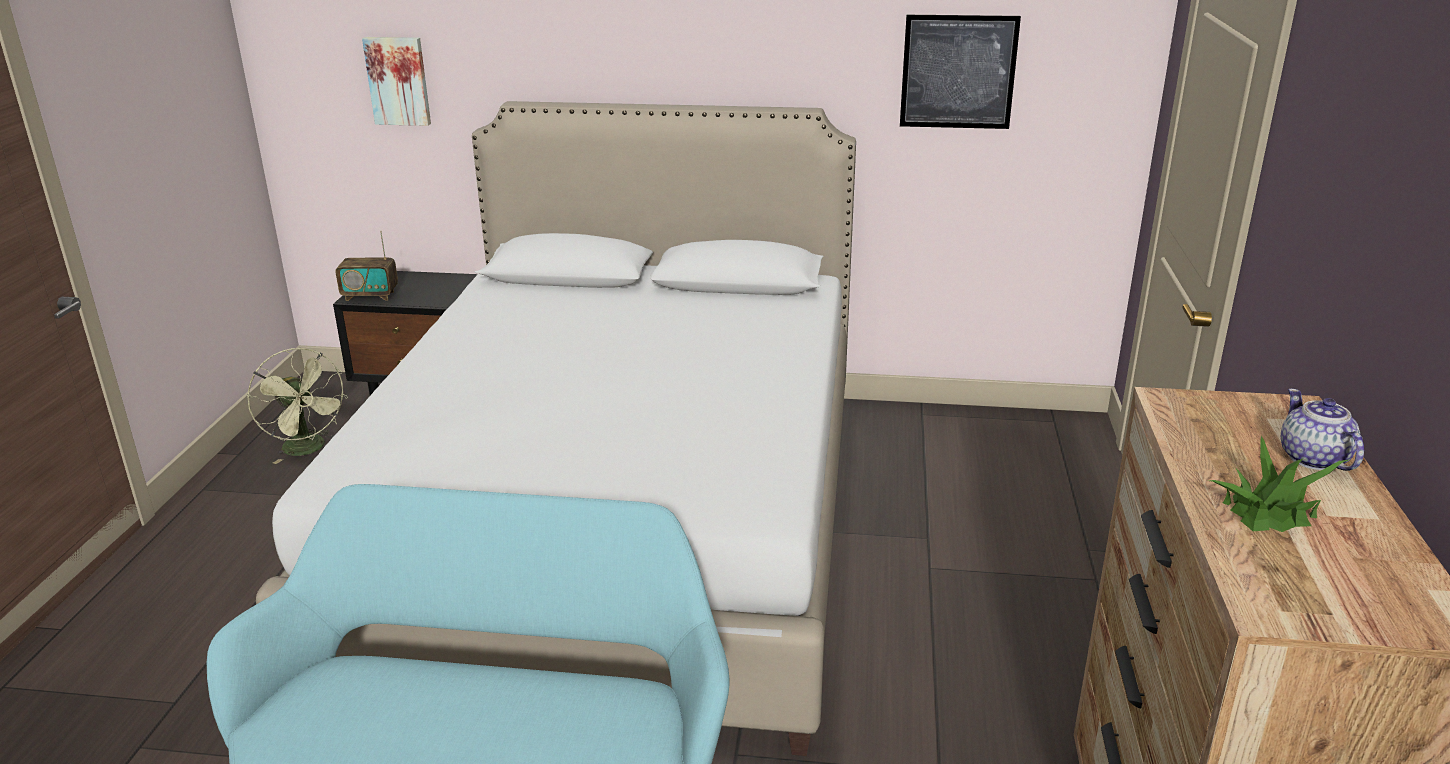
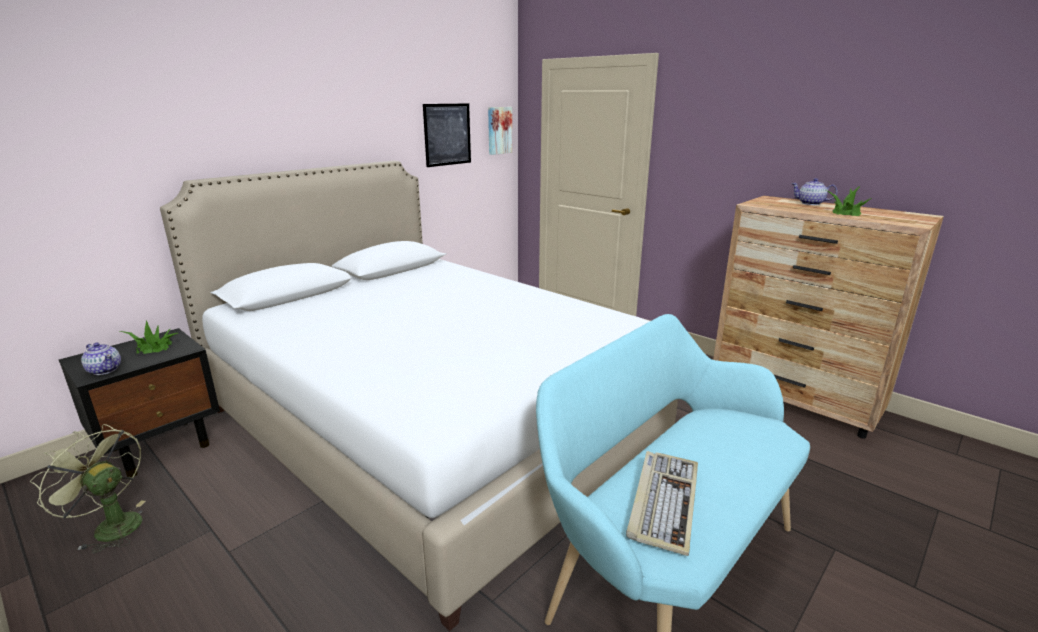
camera: 55 degrees left, 5 degrees down
(309, 449) = (110, 525): green fan -> green fan turned 150 degrees counterclockwise
(368, 705) = (663, 501): none -> keyboard
(370, 296) = (105, 370): radio -> teapot
(398, 80) = (64, 176): picture -> picture (499, 130)
(431, 288) = (153, 347): none -> potted plant

